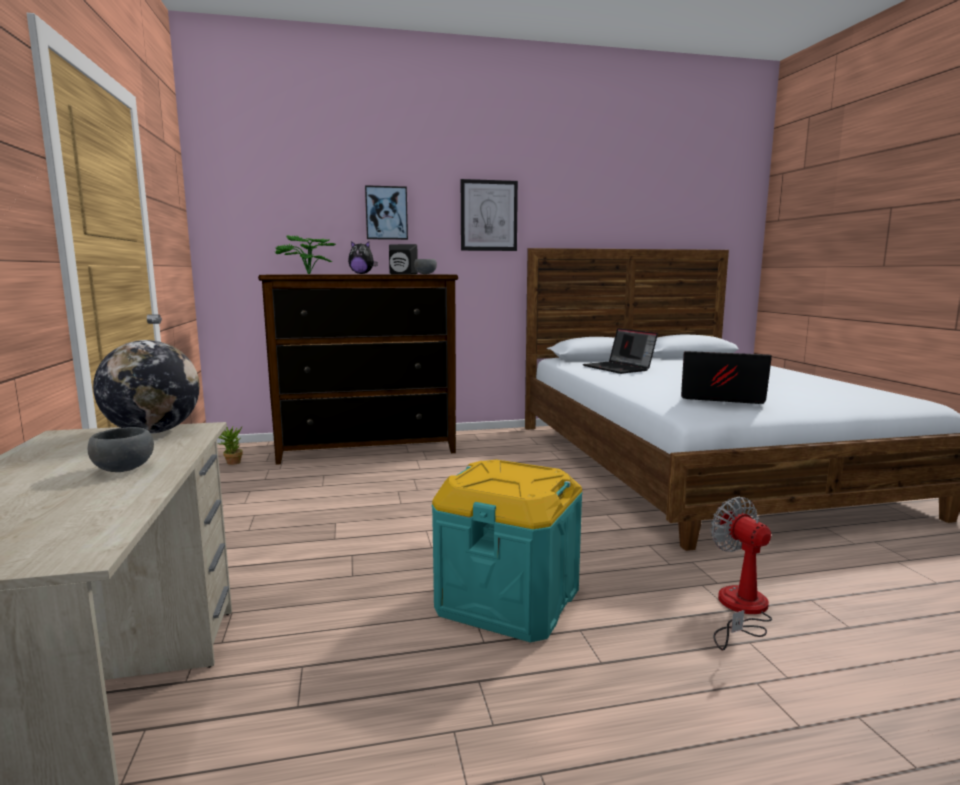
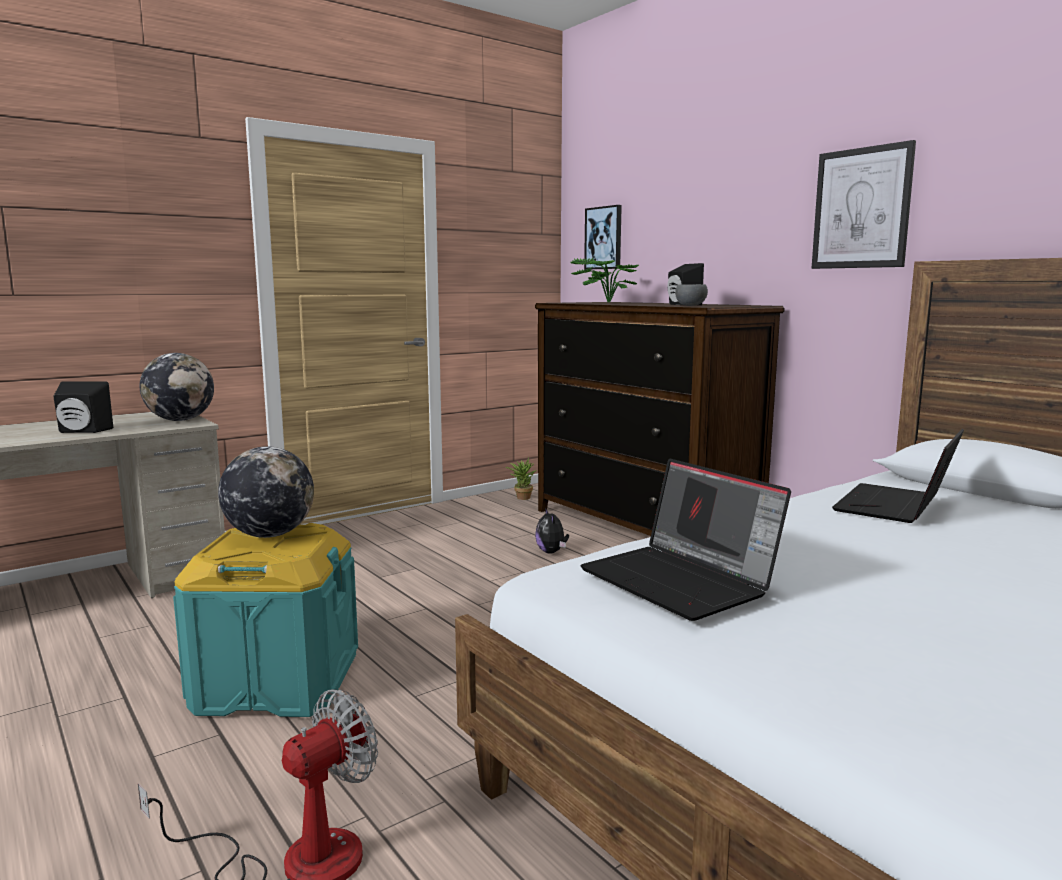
camera: 65 degrees right, 0 degrees up
(124, 468) = (82, 431): grey bowl -> black speaker
(362, 274) = (651, 303): plush toy -> plush toy (551, 552)
(386, 213) = (723, 219): picture -> picture (604, 238)
(493, 475) = (269, 535): none -> globe
(720, 398) = (682, 581): laptop -> laptop turned 150 degrees clockwise

